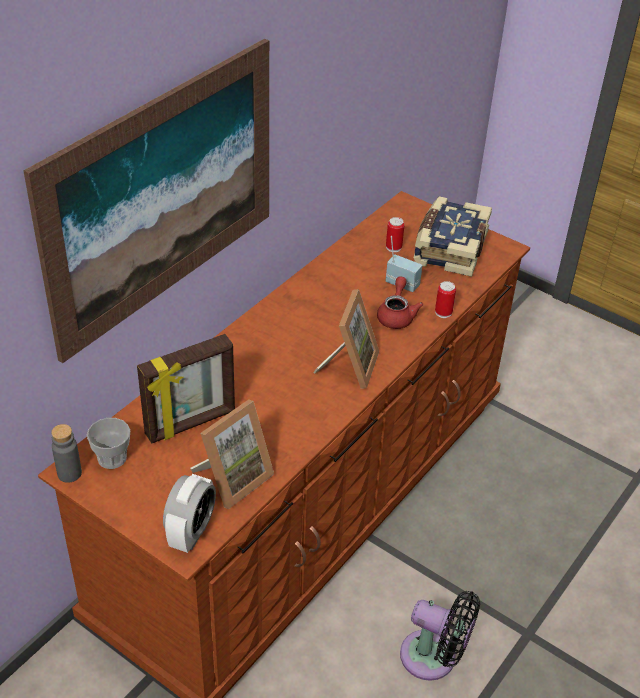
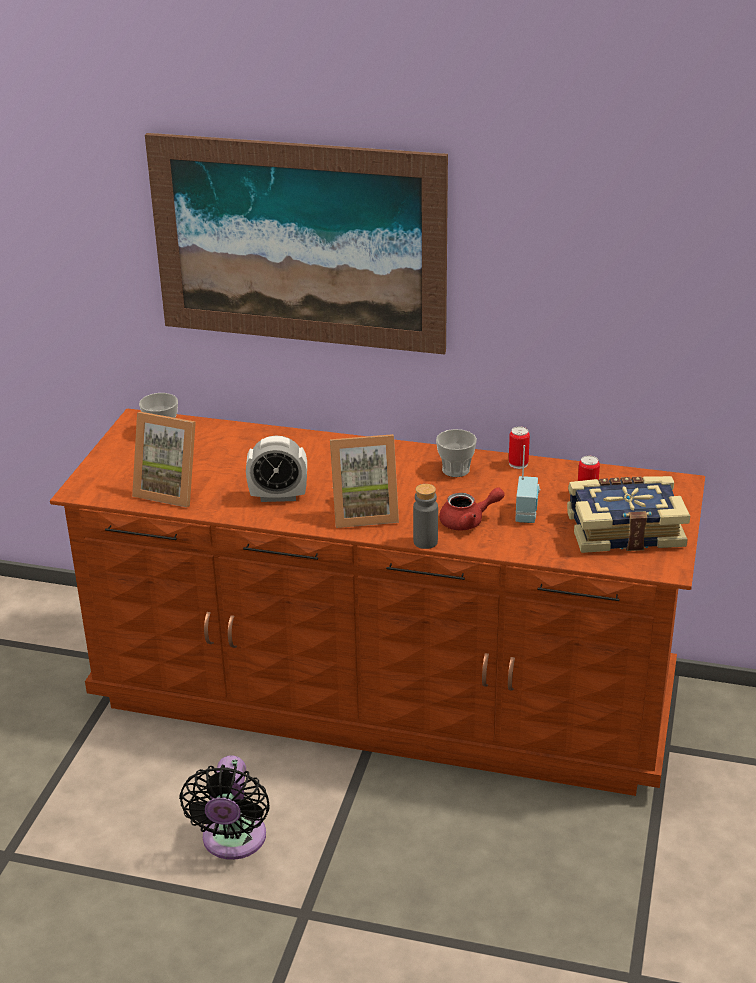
camera: 70 degrees right, 10 degrees down
(69, 473) = (134, 419): grey bottle -> grey bottle (425, 542)
(191, 424) = (225, 454): picture frame -> none
(191, 533) = (98, 488): alarm clock -> alarm clock (278, 496)
(317, 297) = (455, 470): none -> cup
(443, 312) = (500, 549): can -> can (518, 464)

